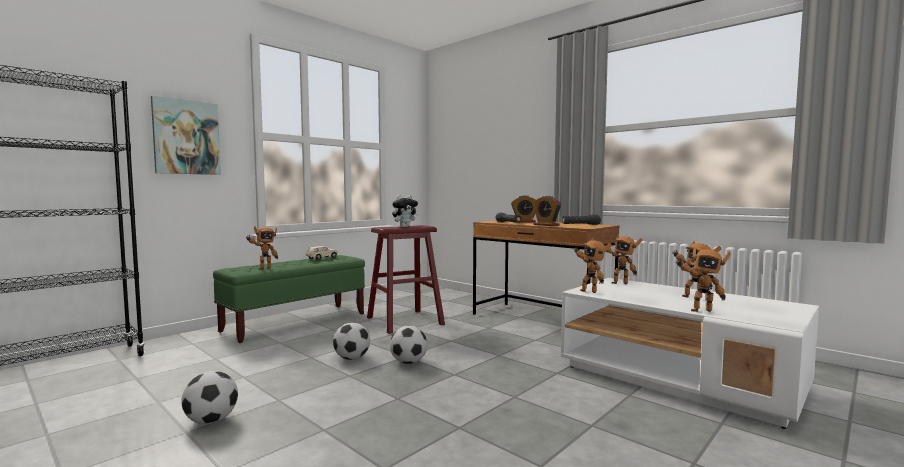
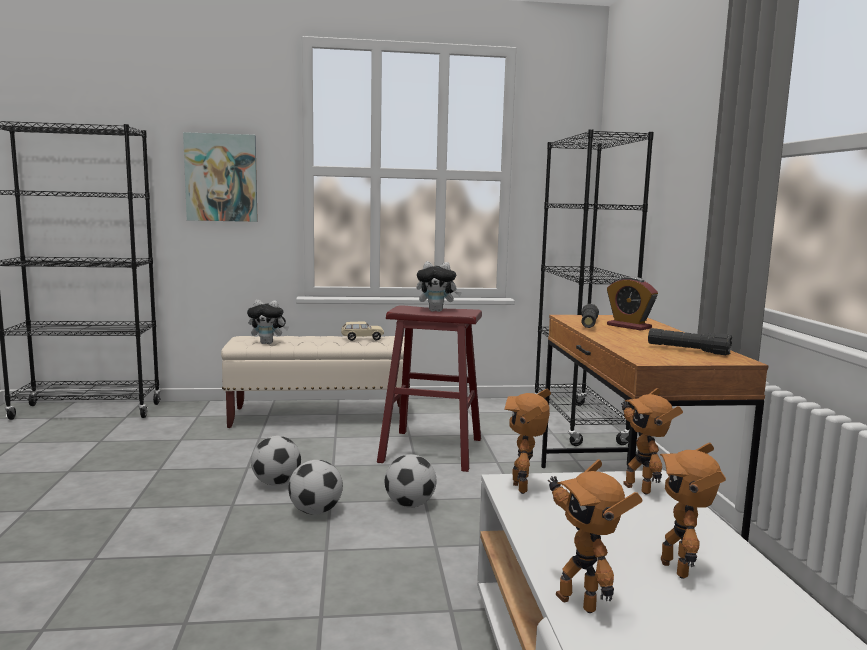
camera: 40 degrees right, 5 degrees up
(211, 421) = (56, 507): football -> football (410, 505)
(263, 268) = (268, 343): toy robot -> plush toy
(296, 322) = (320, 417): green bench -> beige bench
(450, 294) = (577, 424): none -> black bookcase
(546, 225) = (615, 341): alarm clock -> none

